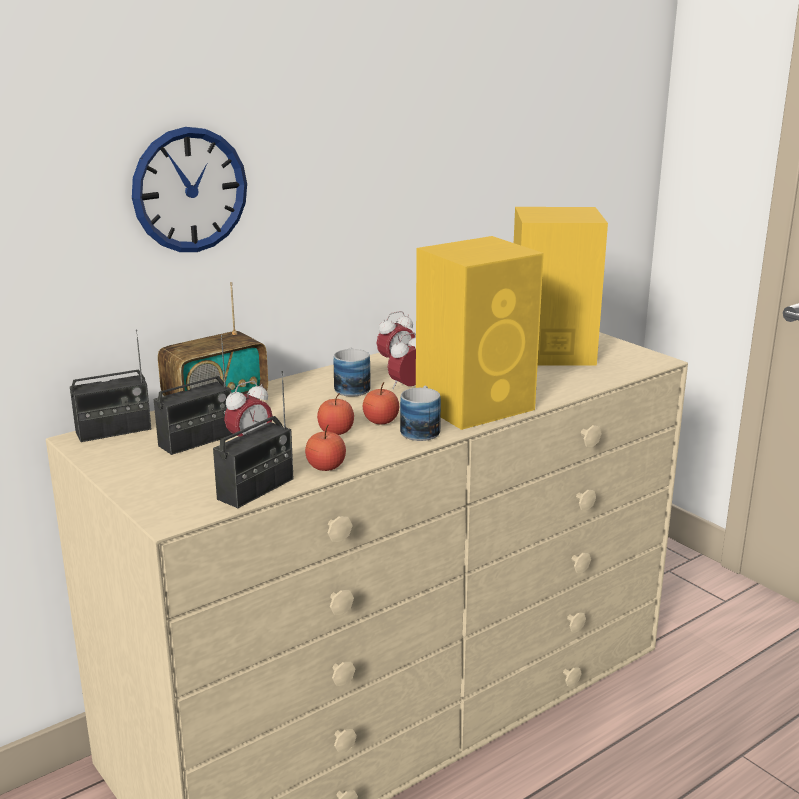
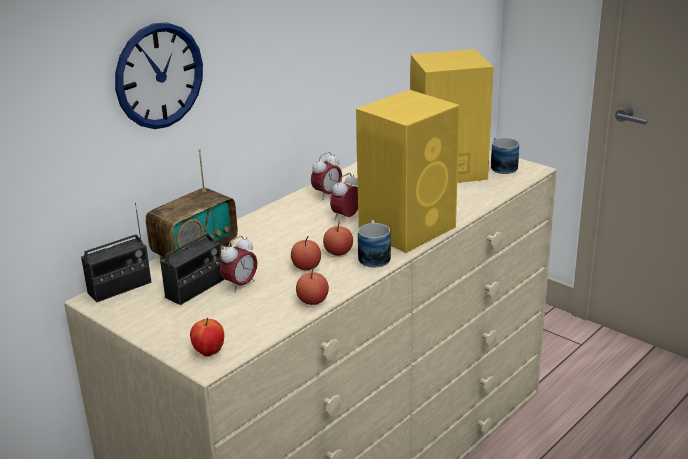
camera: 10 degrees left, 5 degrees up
(177, 506) = (209, 352): none -> apple
(256, 489) = (265, 328): radio -> none
(351, 386) = (300, 221): mug -> mug (501, 166)

